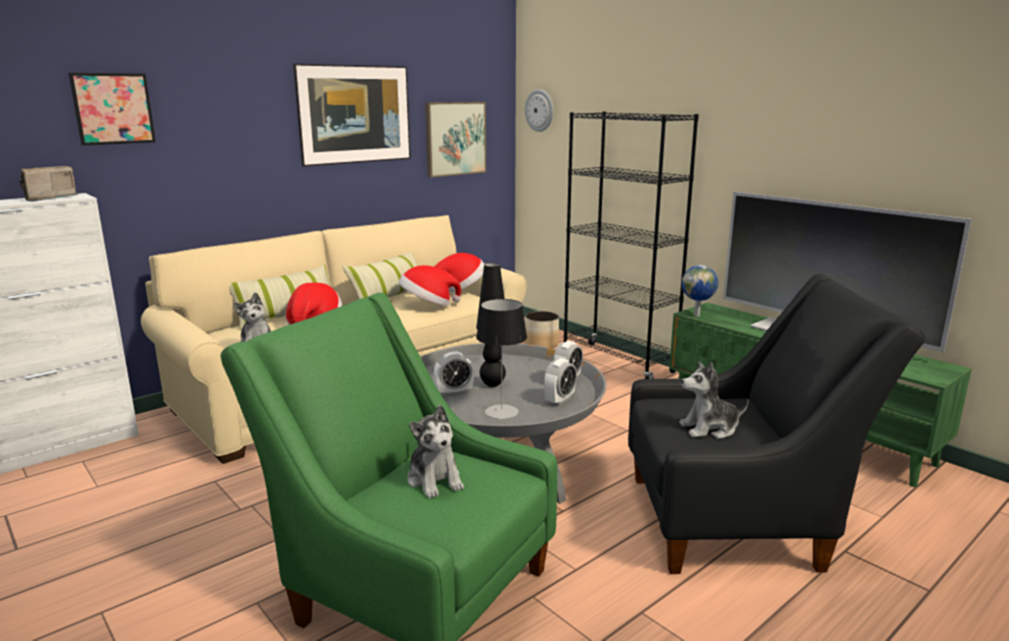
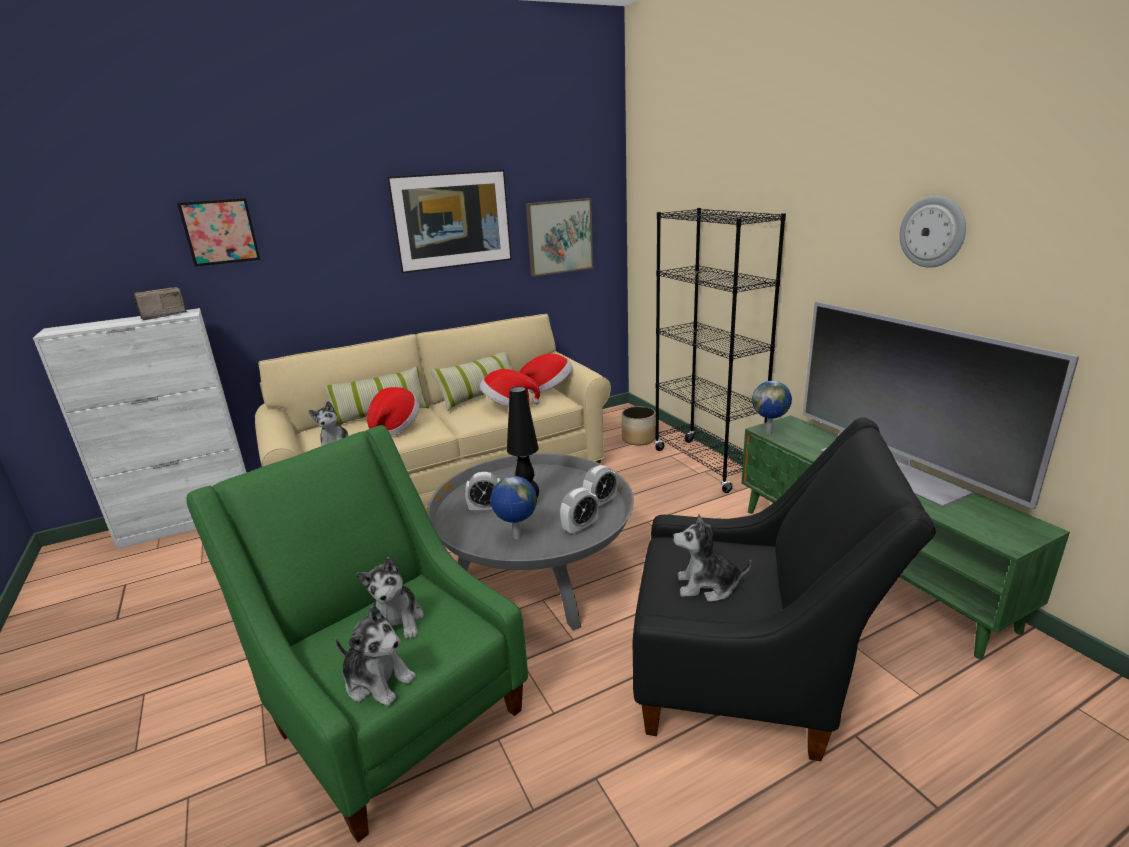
camera: 15 degrees right, 5 degrees up
(449, 524) = (378, 681): none -> plush toy
(501, 412) = (517, 537): table lamp -> globe
(539, 110) = (645, 205): wall clock -> wall clock (932, 232)

